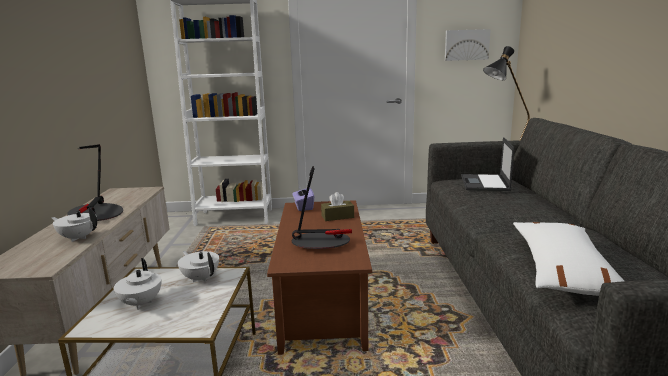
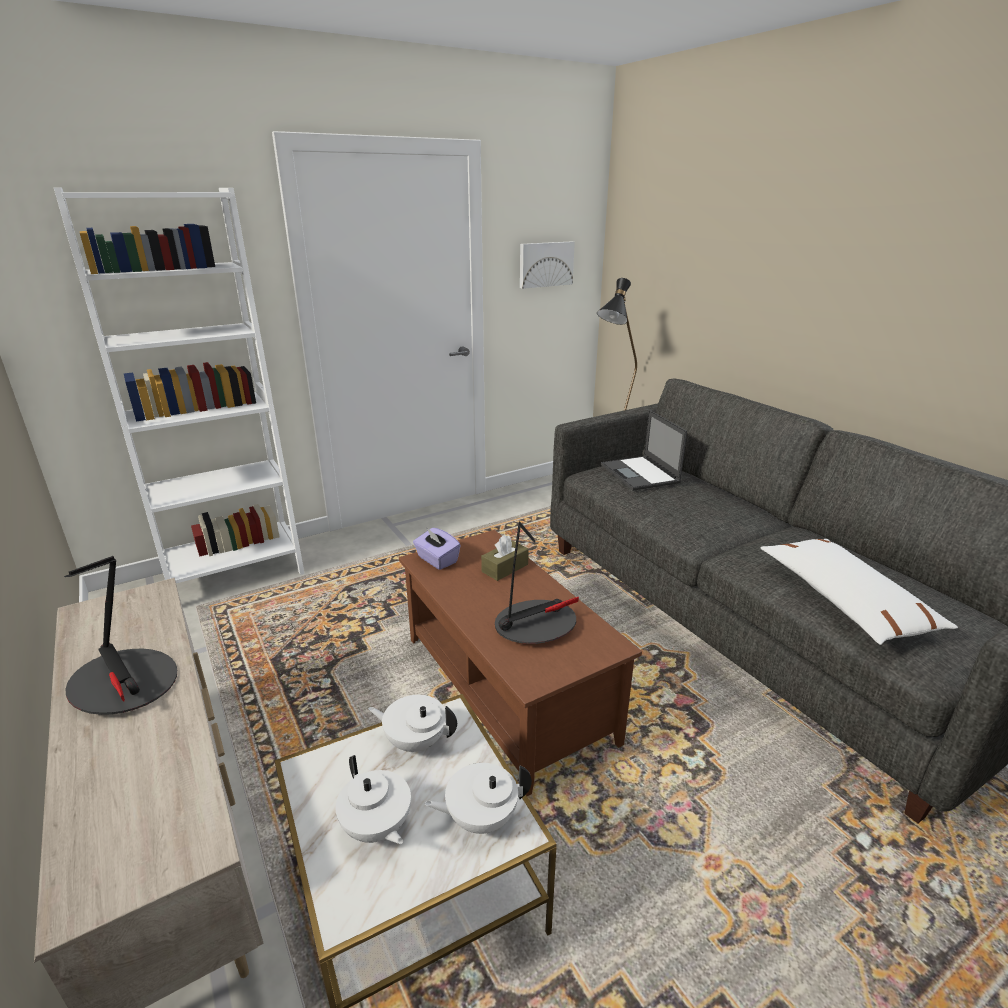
camera: 30 degrees left, 10 degrees up
(78, 237) = (167, 752): white teapot -> white teapot (480, 817)

